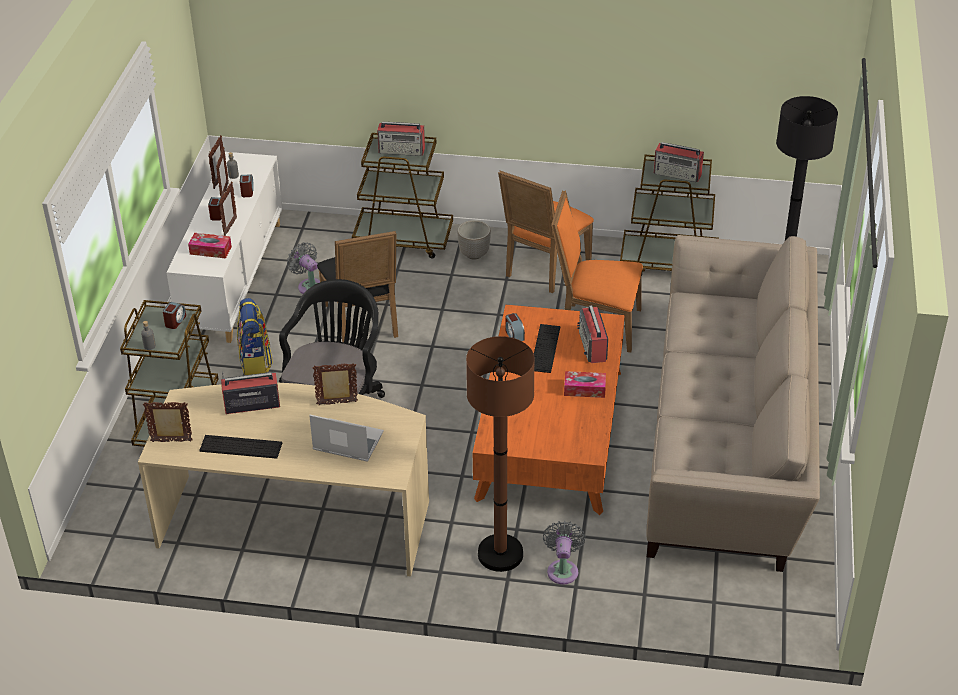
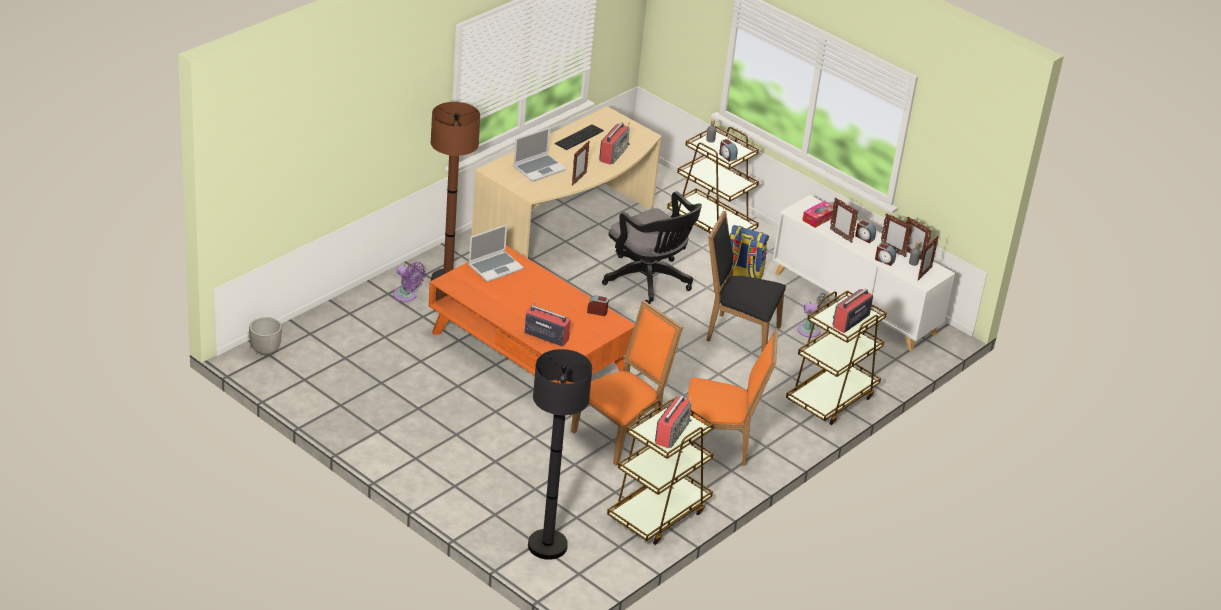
camera: 120 degrees right, 5 degrees down
(172, 441) = (611, 120): picture frame -> picture frame (924, 274)
(474, 254) = (774, 422): planter -> planter (265, 350)
(522, 434) = (495, 267): none -> laptop
(543, 269) = (719, 445): orange chair -> orange chair turned 120 degrees clockwise
(545, 348) = (567, 316): keyboard -> none
(563, 569) = (407, 296): grey fan -> purple fan
(584, 389) = (507, 310): tissue box -> none
(678, 174) = (672, 432): radio -> radio turned 150 degrees clockwise
(730, 442) = (426, 420): beige sofa -> none

